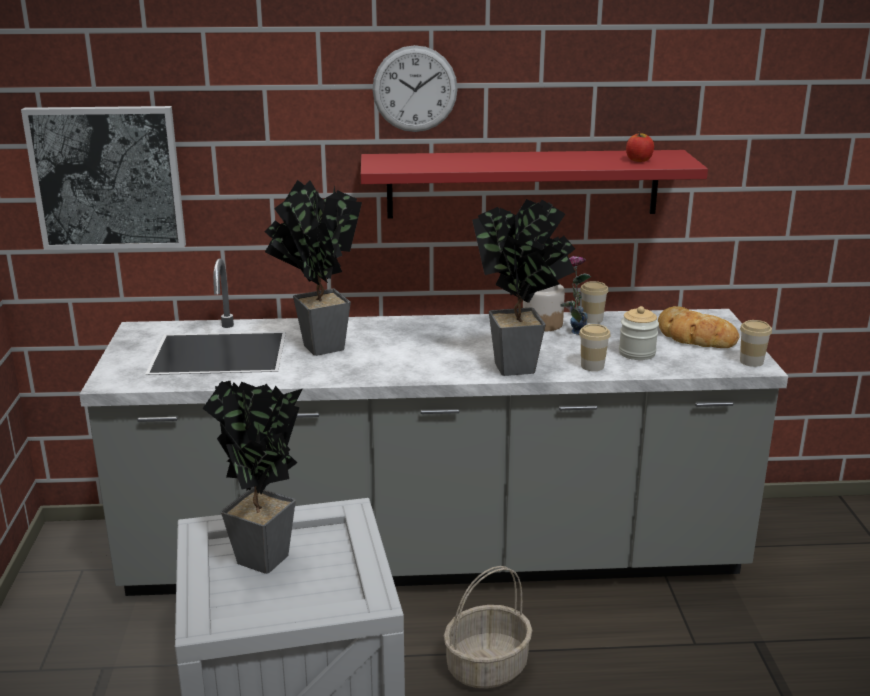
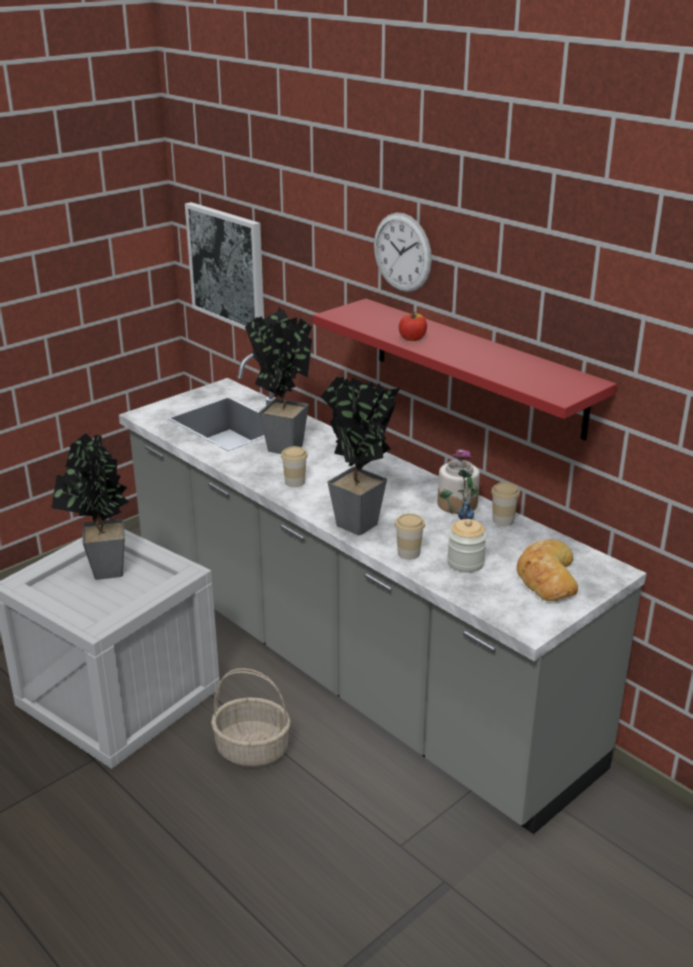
camera: 50 degrees right, 5 degrees up
(638, 160) = (534, 378): apple -> apple (412, 338)
(751, 361) = (536, 621): cup -> cup (295, 482)

